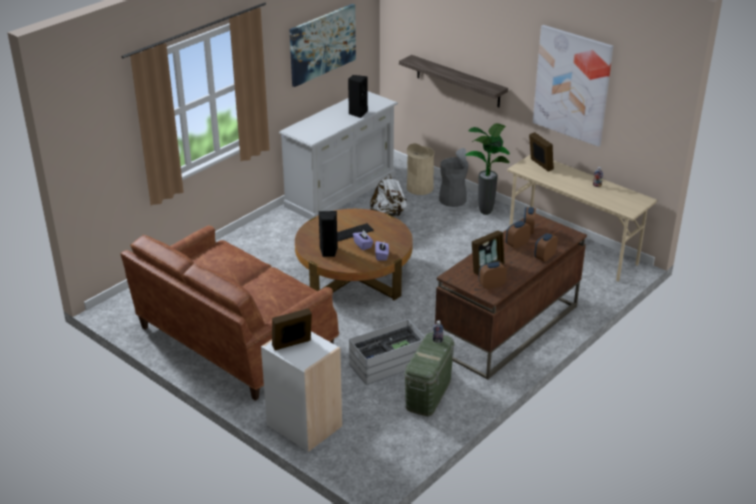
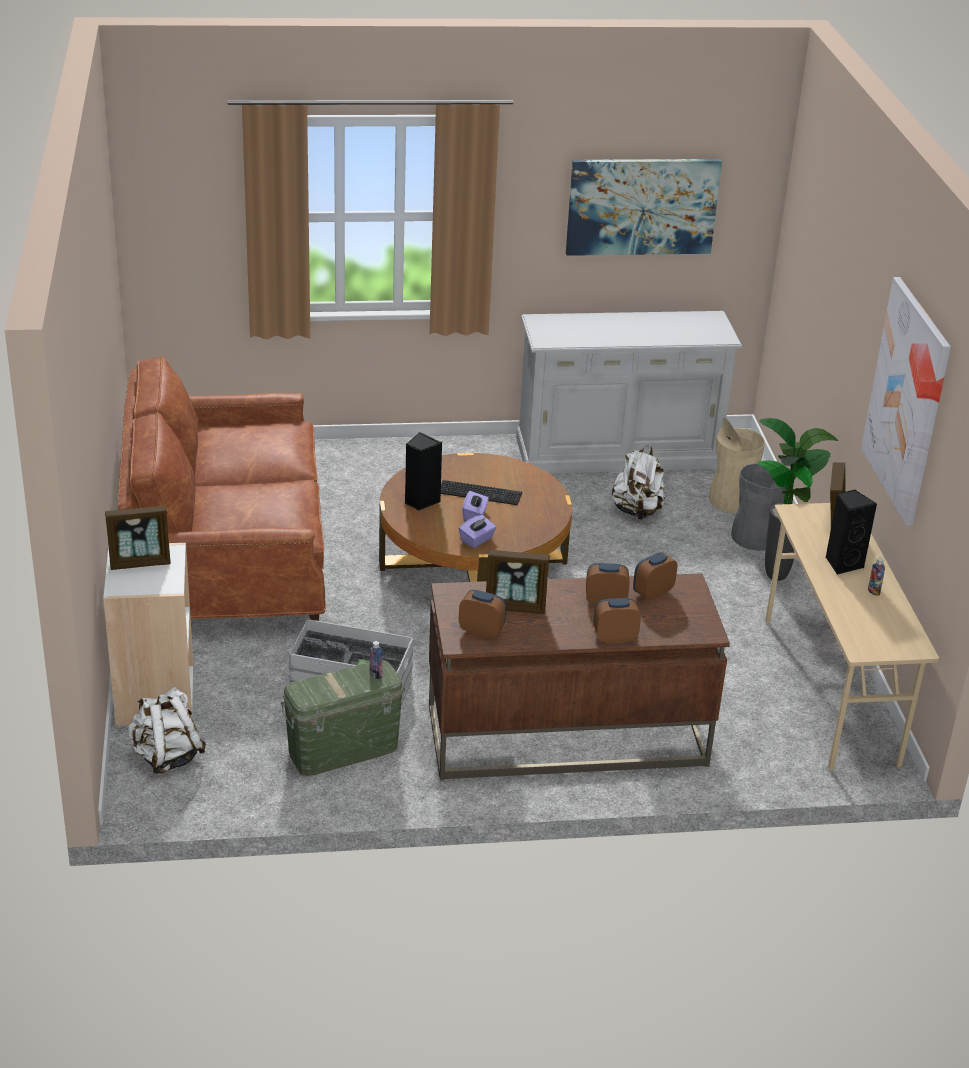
camera: 40 degrees right, 0 degrees up
(292, 345) = (140, 562): picture frame -> picture frame turned 150 degrees clockwise
(356, 449) = (167, 757): none -> white backpack
(357, 113) = (660, 335): black speaker -> black speaker (843, 563)
(458, 81) = (822, 342): shelf -> none

